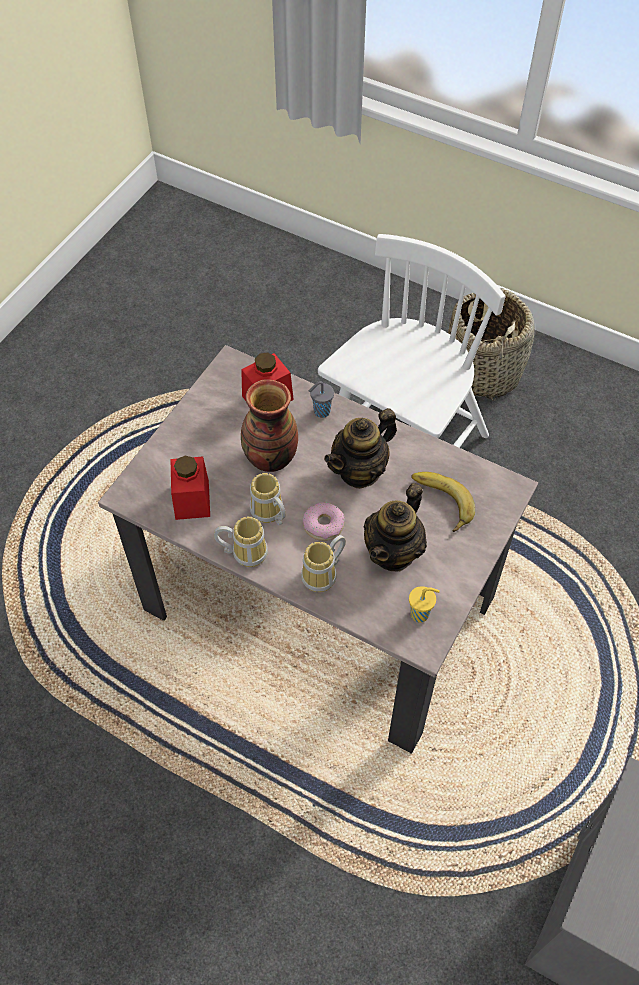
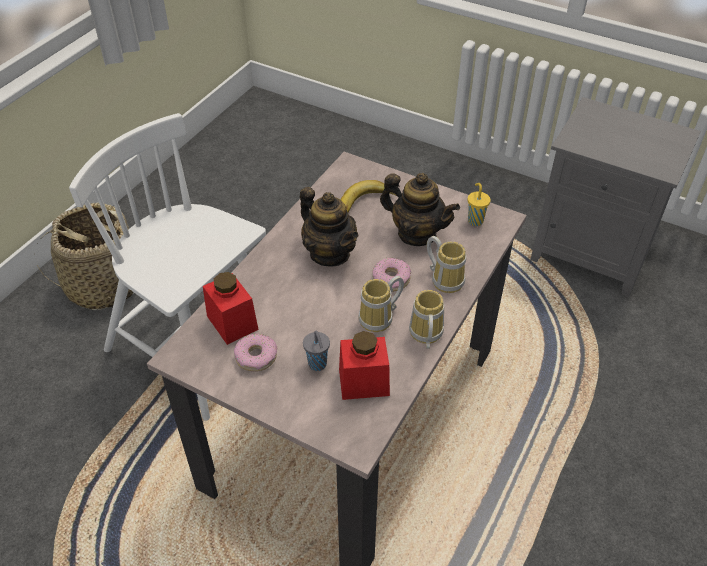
camera: 90 degrees left, 10 degrees down
(227, 418) = (256, 356): none -> donut
(270, 458) = (312, 319): vase -> none
(320, 412) = (256, 280): grey cup -> grey cup (318, 365)

